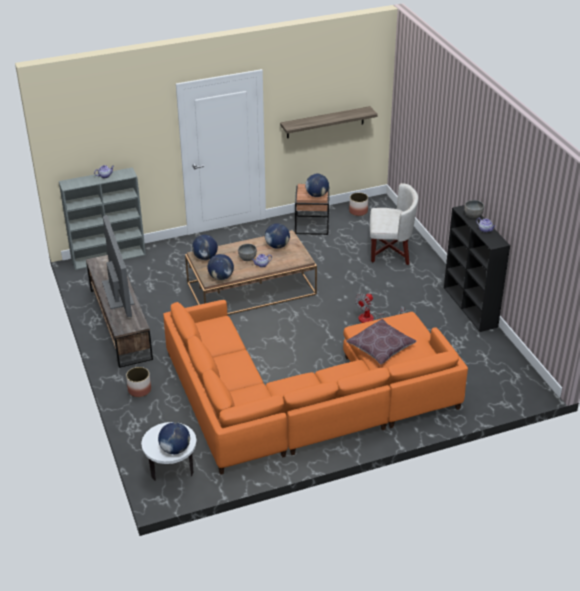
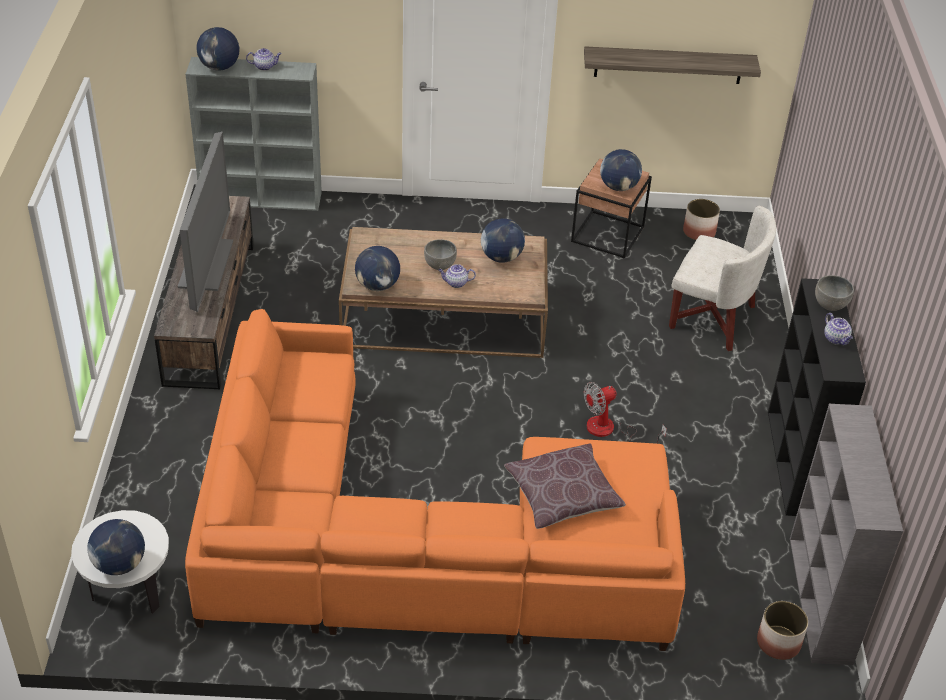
camera: 20 degrees right, 5 degrees up
(139, 390) = (167, 434): planter -> planter (778, 642)
(205, 257) = (375, 244): globe -> globe (219, 67)
(517, 364) = (820, 600): none -> grey bookcase

